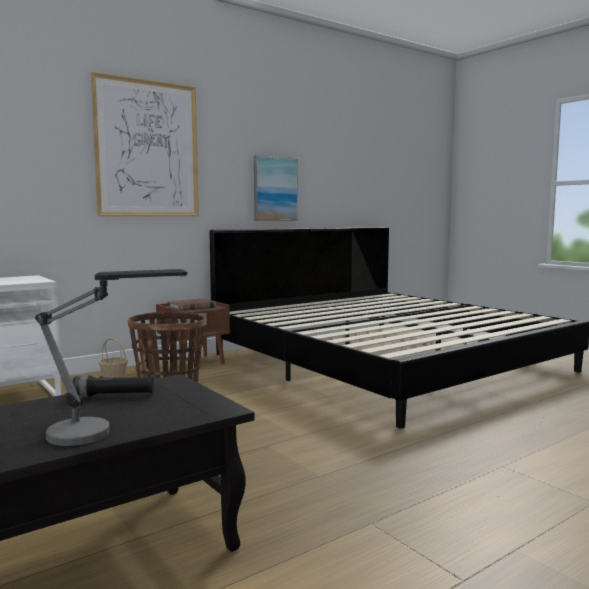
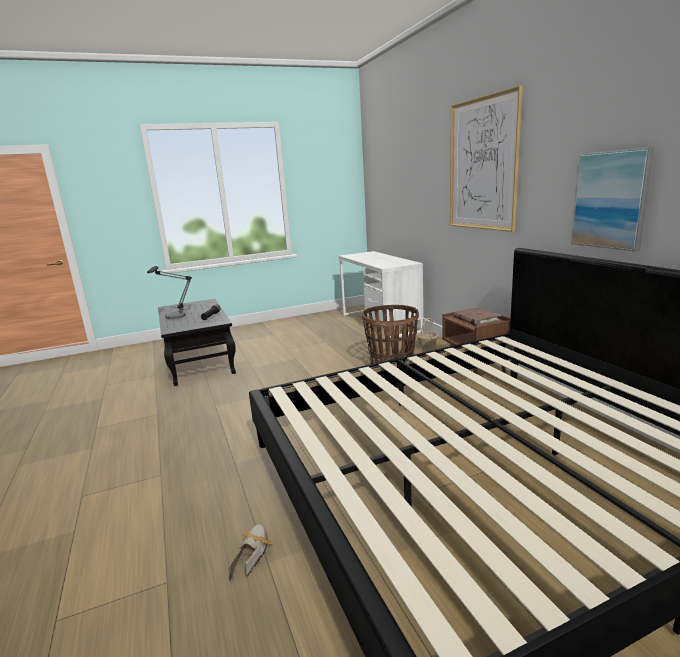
camera: 105 degrees right, 10 degrees up
(532, 407) = (252, 554): none -> shoe

